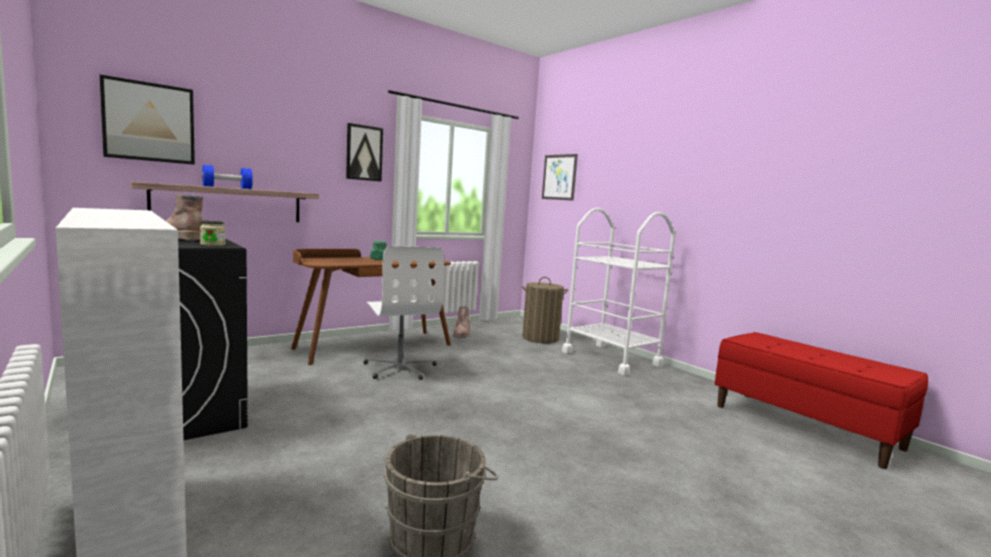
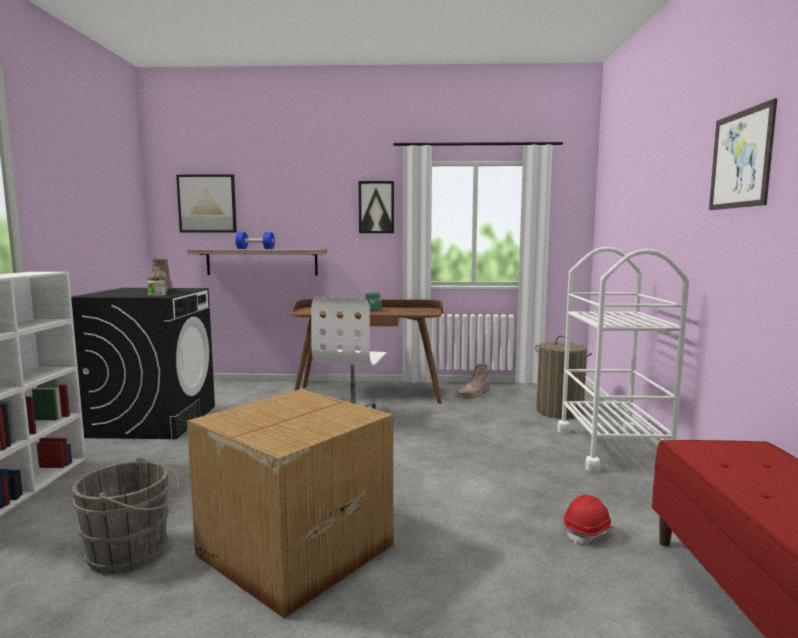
camera: 40 degrees right, 0 degrees up
(559, 177) = (612, 209): picture -> picture (741, 159)
(559, 482) = (292, 550): none -> cardboard box
(684, 411) = (588, 532): none -> red hard hat

